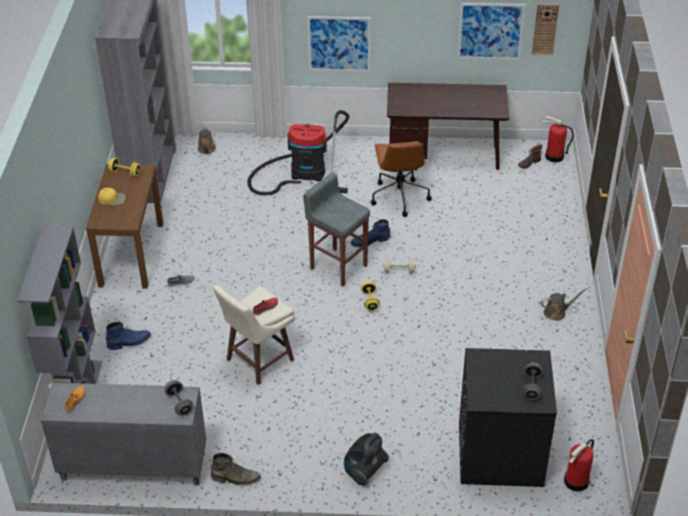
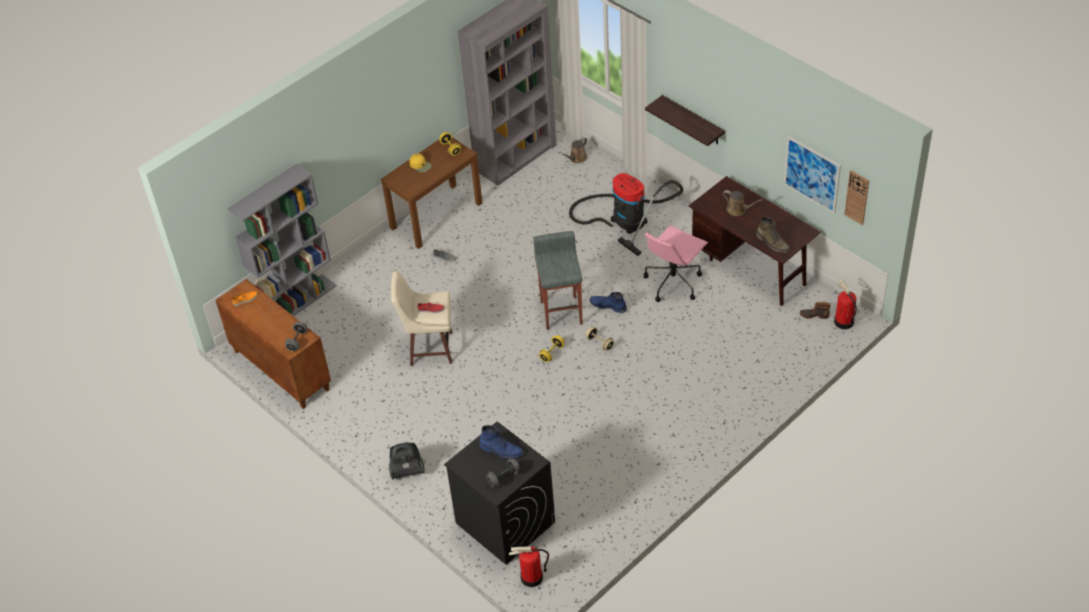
camera: 45 degrees right, 5 degrees up
(129, 342) = (366, 282): blue boot -> blue boot (501, 450)
(132, 466) = (280, 370): grey cabinet -> brown cabinet
(236, 478) = (328, 420): green boot -> green boot (772, 243)
(339, 43) = (693, 121): picture -> shelf
(399, 196) = (673, 282): brown office chair -> pink office chair
(557, 312) = (675, 451): brown watering can -> brown watering can (738, 210)

